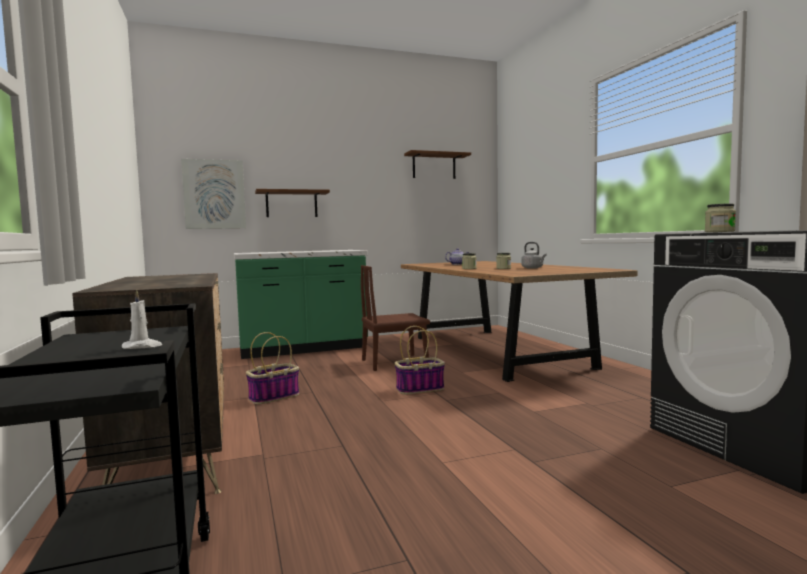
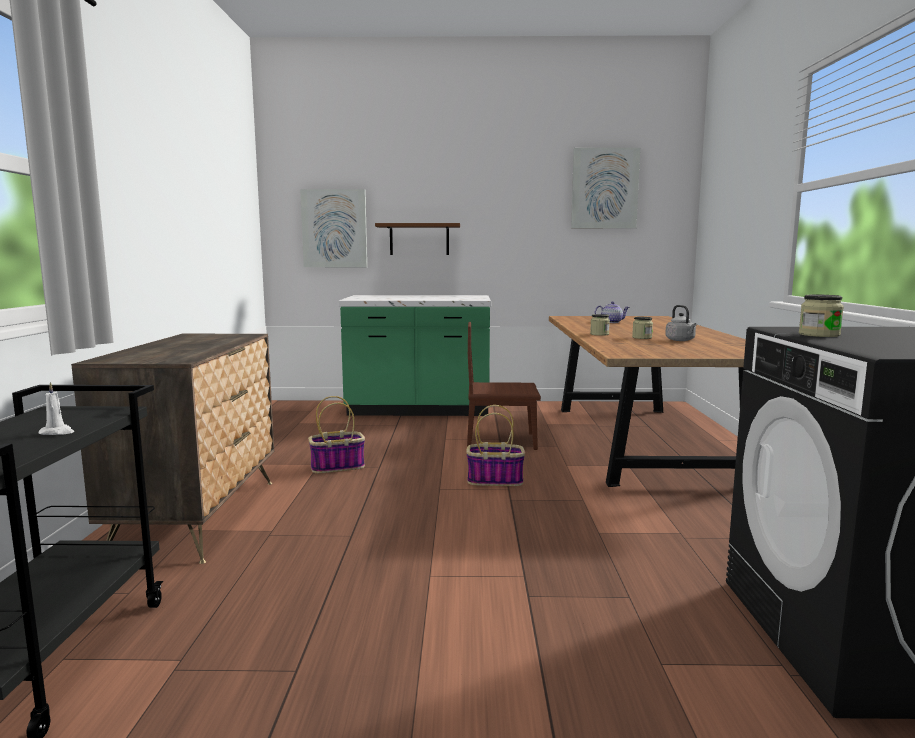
camera: 20 degrees right, 5 degrees up
(434, 166) = (604, 188): brown shelf -> picture

